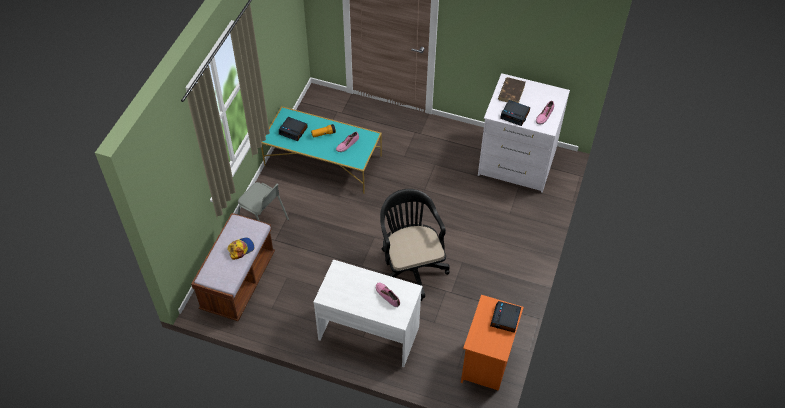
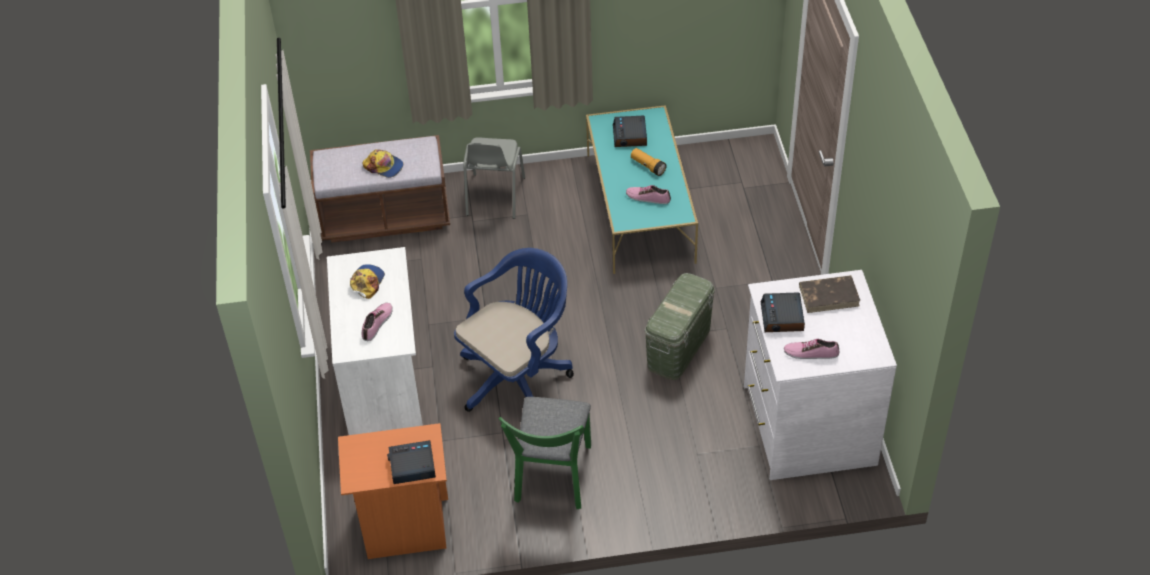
camera: 65 degrees right, 5 degrees down
(350, 288) = (367, 282): none -> cap
(410, 267) = (518, 376): black office chair -> blue office chair
(435, 189) = (679, 348): none -> green storage box
(491, 281) = (552, 479): none -> green chair

